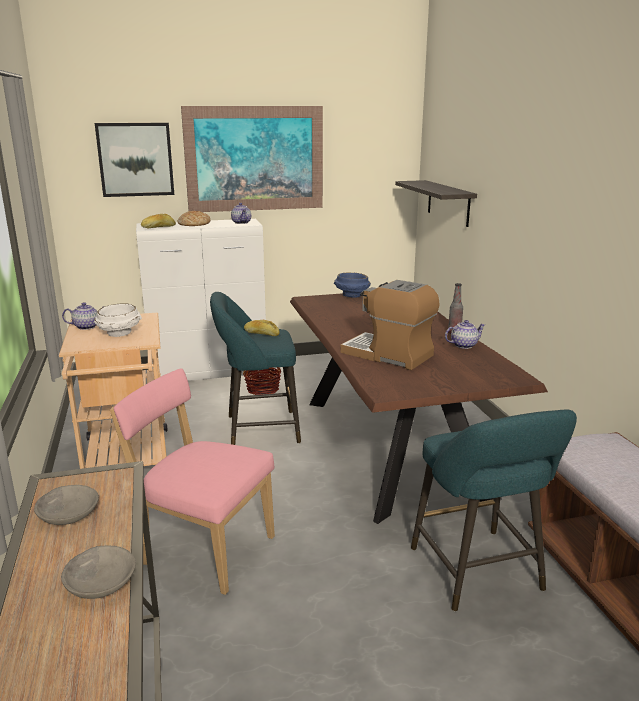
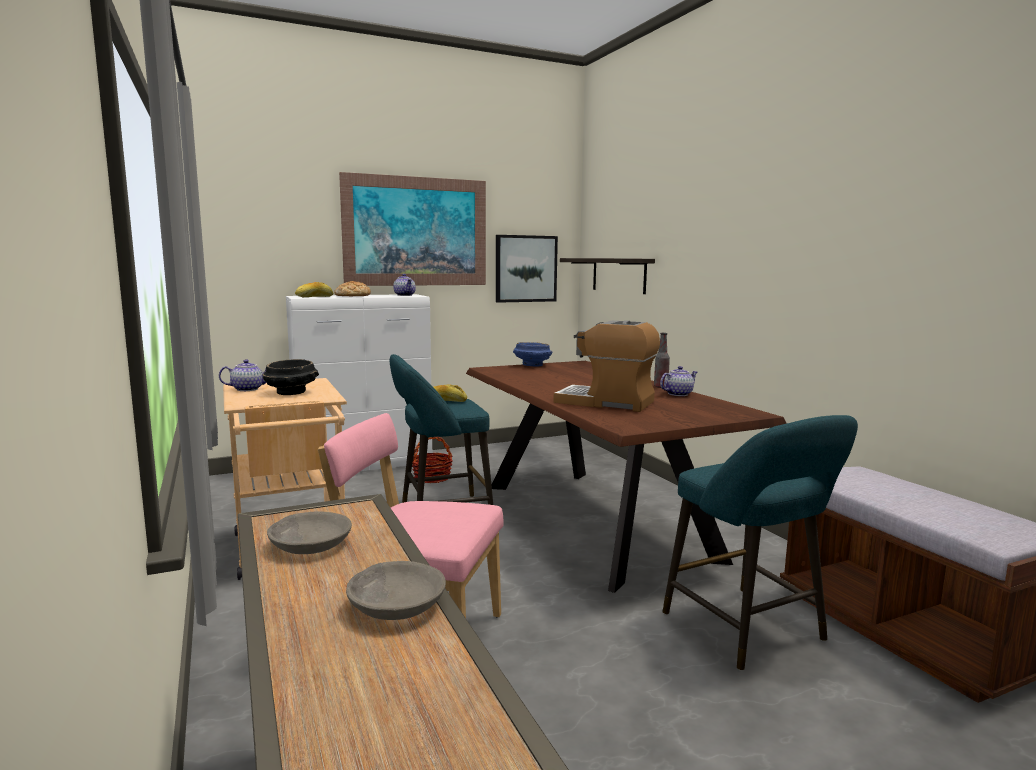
camera: 10 degrees left, 10 degrees down
(120, 333) = (292, 392): white bowl -> black bowl
(135, 159) = (287, 226): picture -> picture (525, 268)

